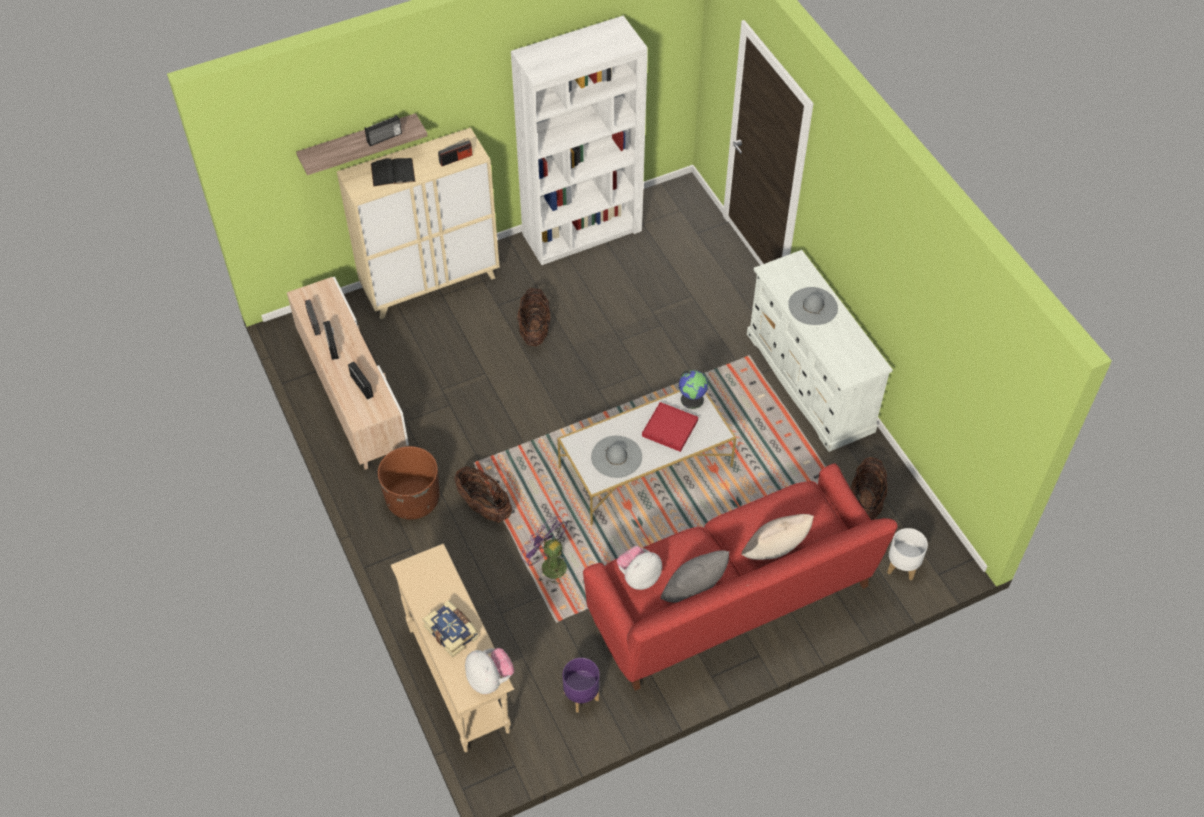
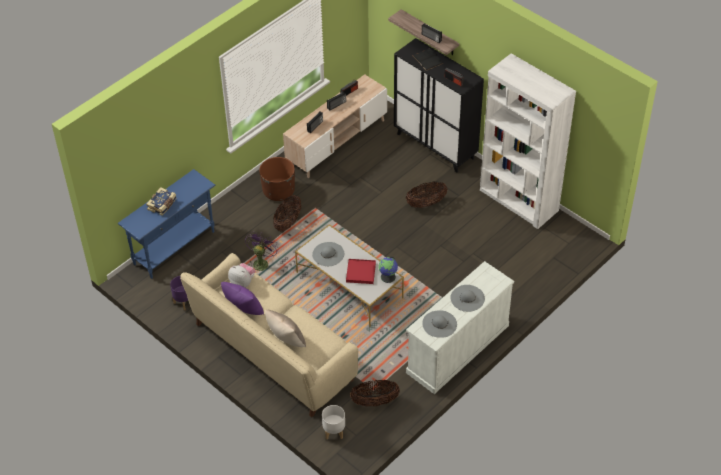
camera: 70 degrees right, 5 degrees down
(431, 284) = (435, 146): beige cabinet -> black cabinet
(459, 679) = (174, 248): beige console table -> blue console table
(489, 679) = (140, 228): plush toy -> none
(694, 592) = (243, 310): grey pillow -> purple pillow
(731, 600) = (273, 352): red sofa -> beige sofa
(847, 350) = (439, 324): none -> grey hat

